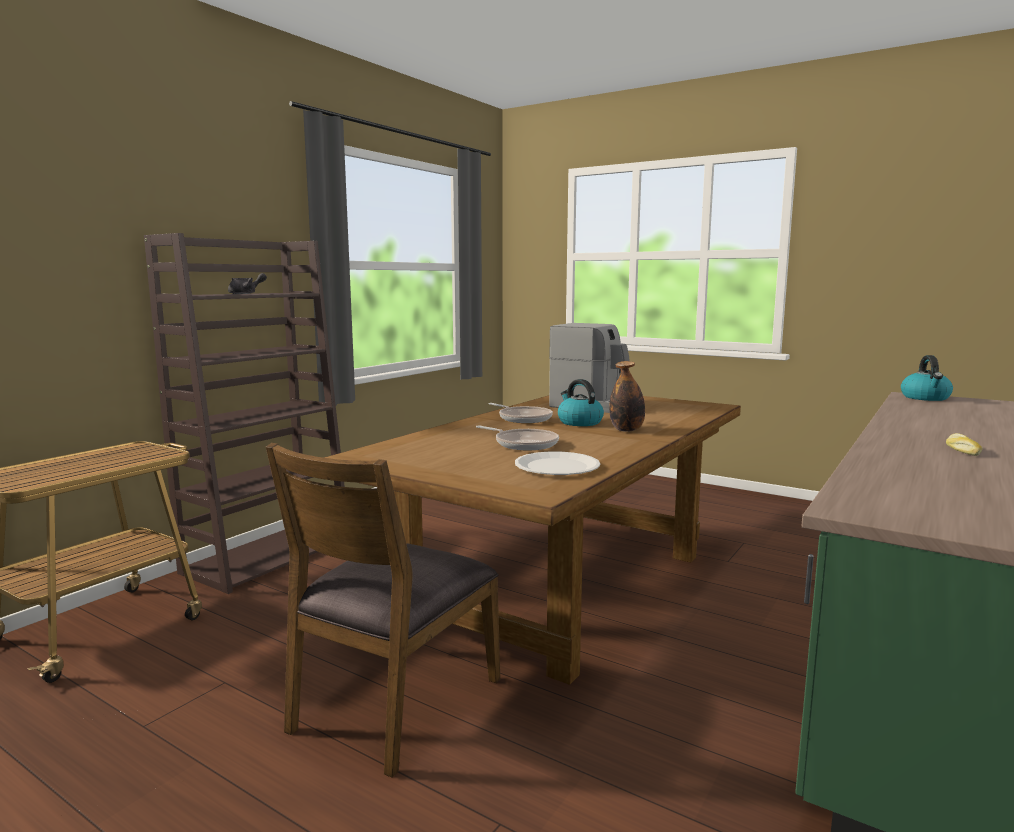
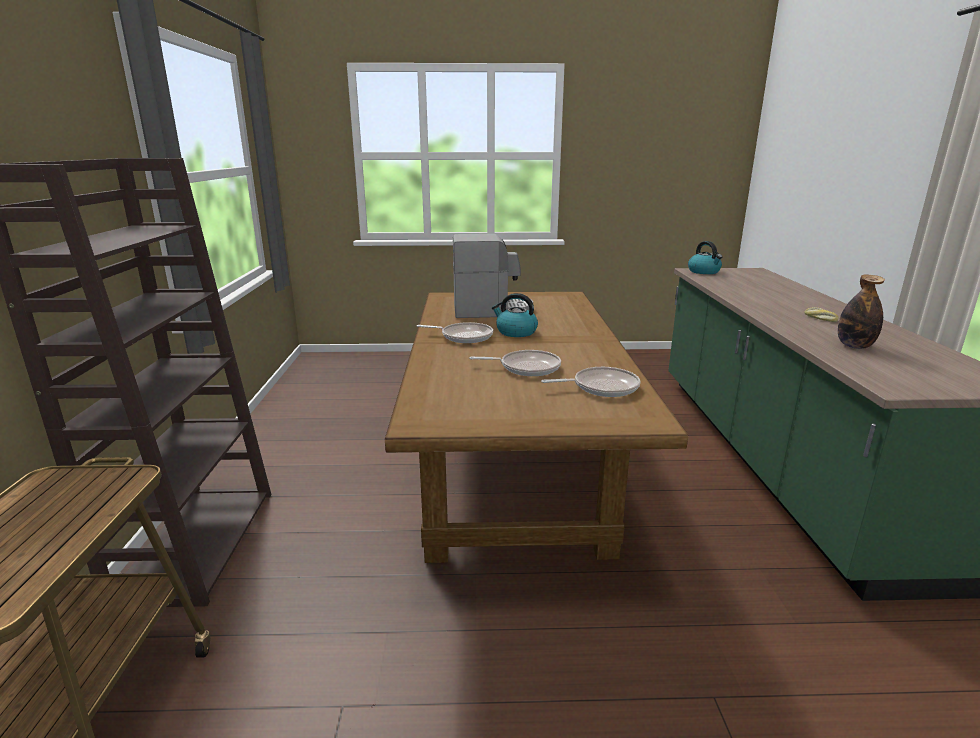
camera: 35 degrees left, 10 degrees up
(246, 293) = (115, 236): grey teapot -> none
(394, 703) = (523, 641): brown chair -> none
(557, 466) = (601, 387): white plate -> frying pan
(626, 430) = (566, 334): bottle -> bottle (854, 346)

